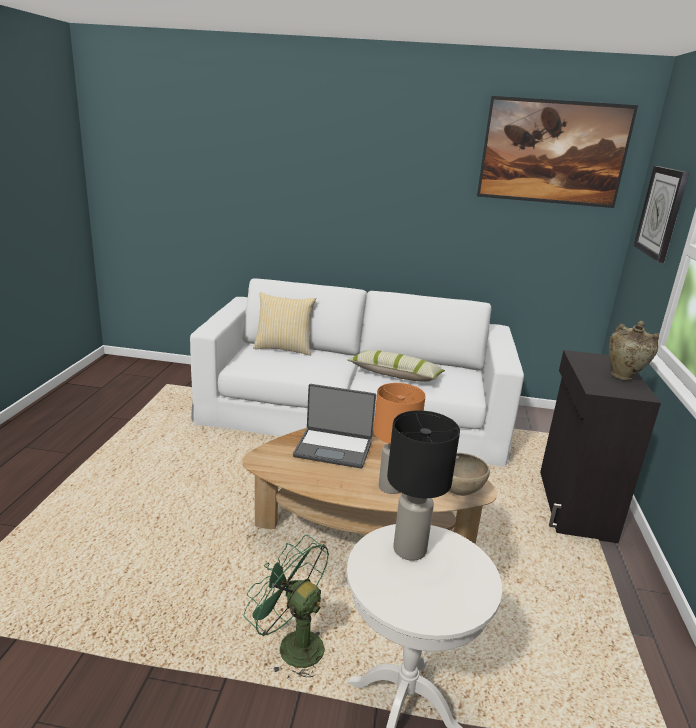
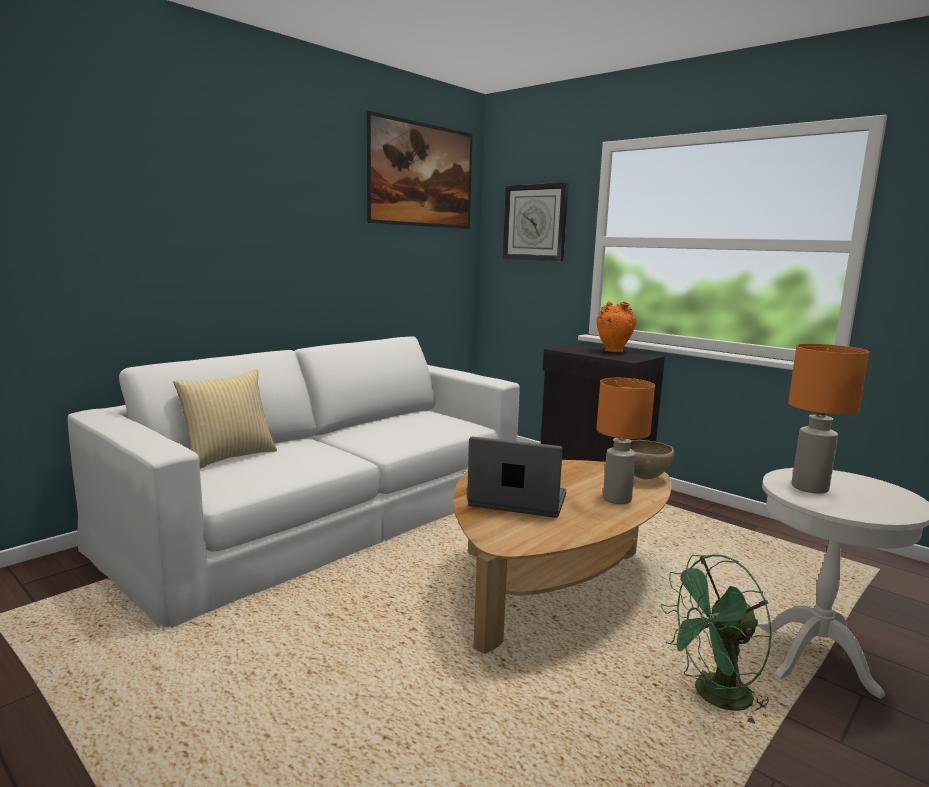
camera: 55 degrees left, 10 degrees down
(333, 448) = (517, 501): laptop -> laptop turned 120 degrees counterclockwise
(395, 375) = (393, 434): pillow -> none
(409, 549) = (809, 488): black table lamp -> orange table lamp
(624, 377) = (613, 351): beige vase -> orange vase

